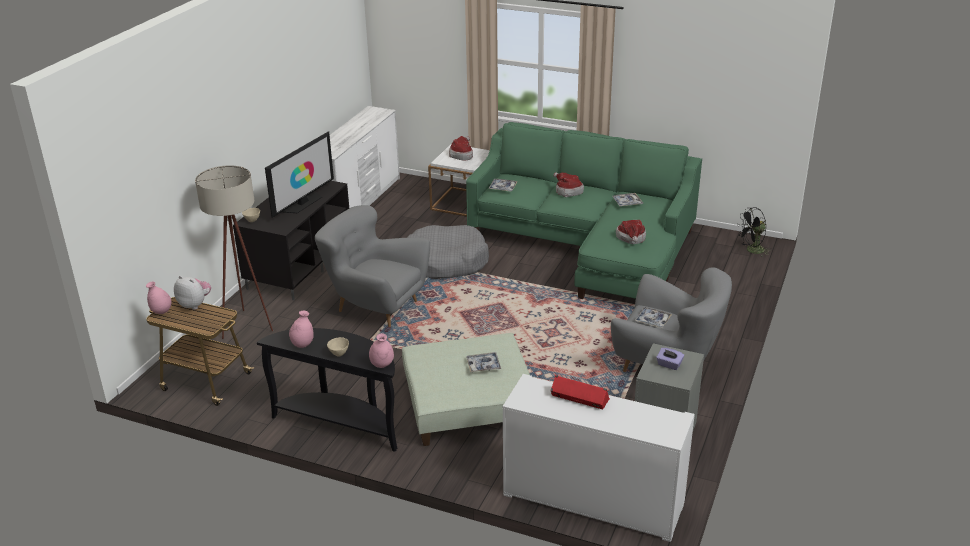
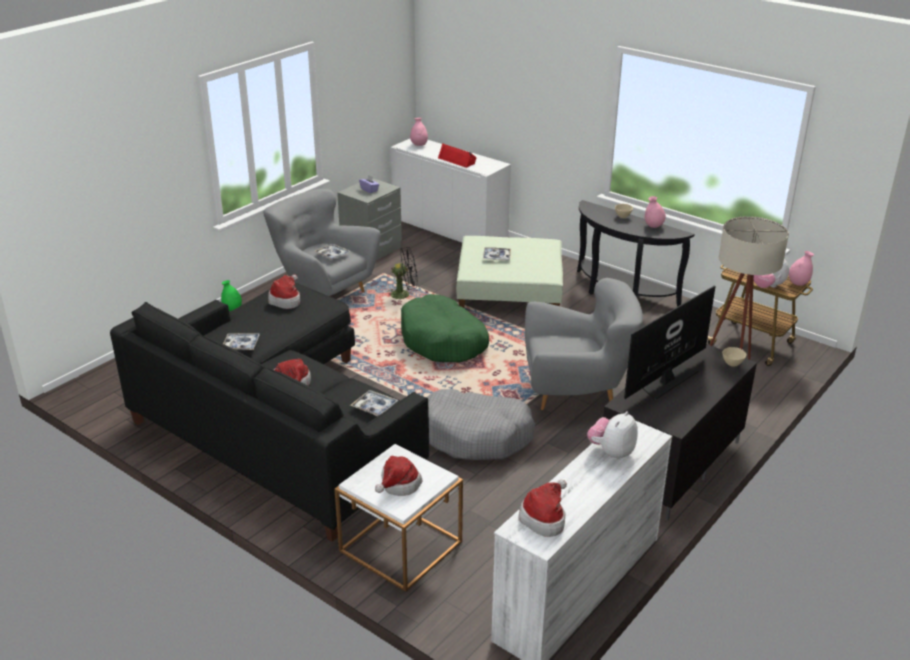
camera: 165 degrees left, 0 degrees up
(340, 142) = (611, 452): none -> plush toy
(372, 116) = (544, 518): none -> hat
(375, 306) = (576, 391): grey armchair -> grey armchair turned 45 degrees counterclockwise
(382, 365) = (588, 206): pink vase -> pink vase (419, 145)
(509, 331) = (443, 341): none -> green dog bed
(589, 245) = (279, 426): green sofa -> black sofa
(730, 327) = (232, 309): none -> green vase
(752, 251) = (101, 382): black fan -> black fan (404, 294)

